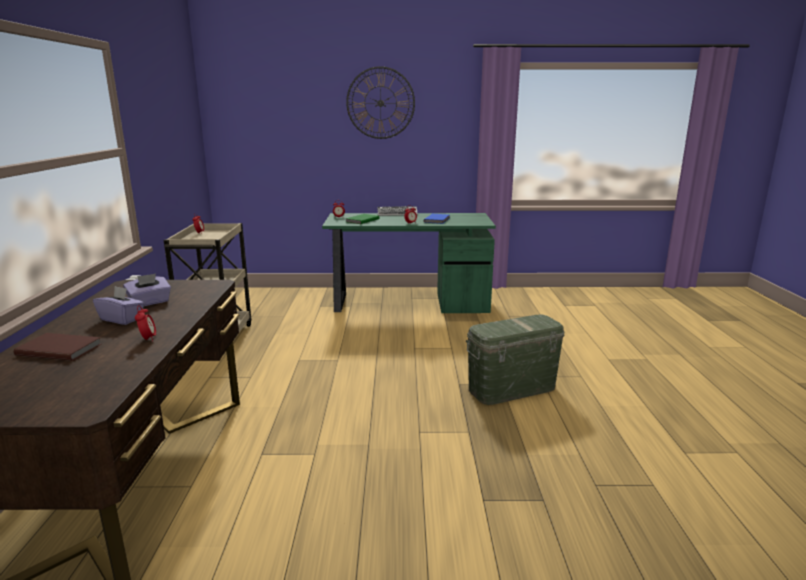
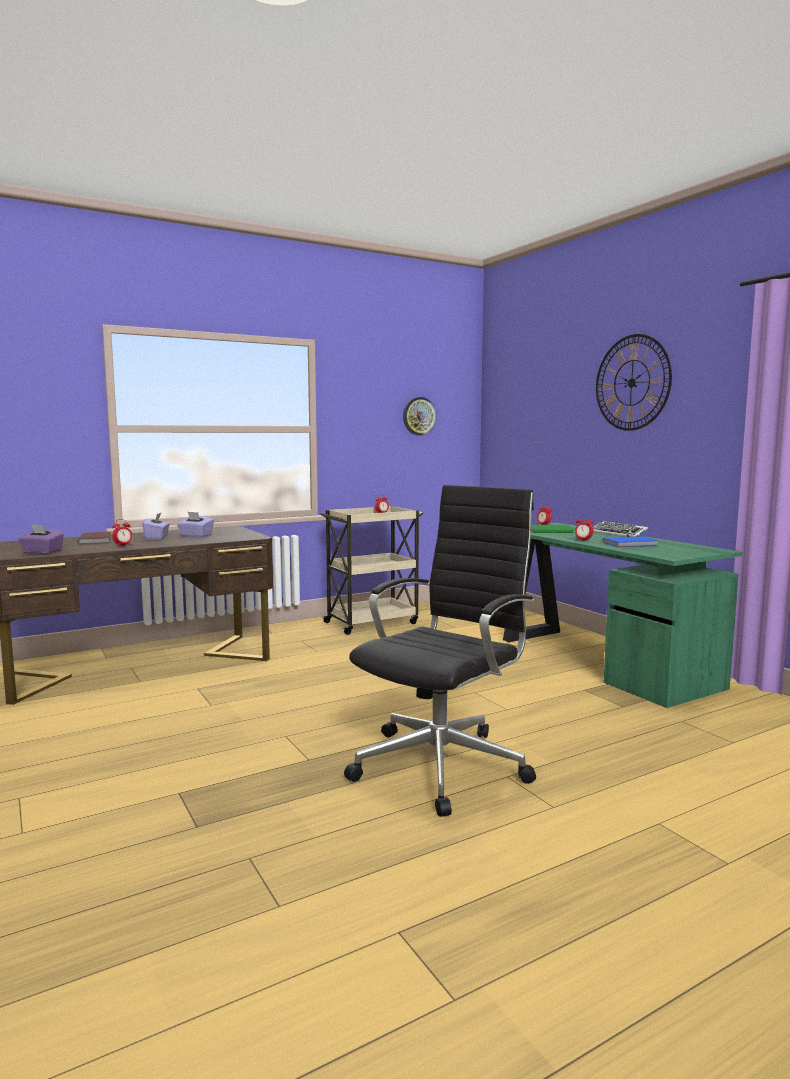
camera: 60 degrees right, 10 degrees down
(95, 386) = (42, 552): none -> purple tissue box
(176, 128) = (419, 416): none -> wall clock
(512, 388) = (444, 764): green storage box -> black office chair

